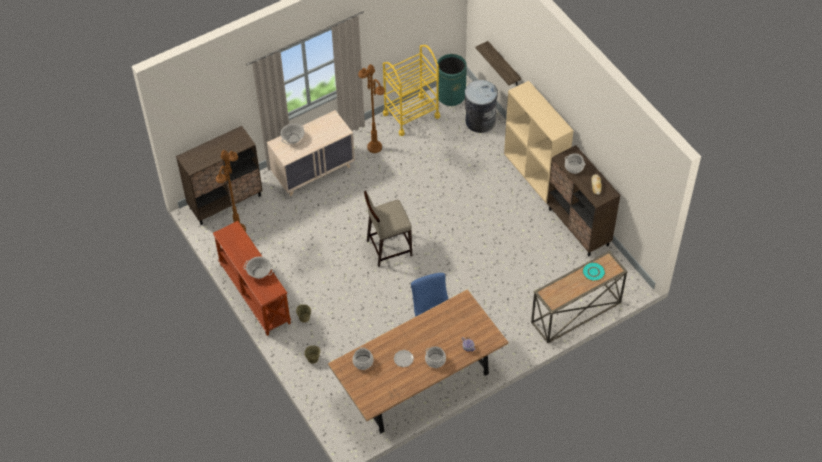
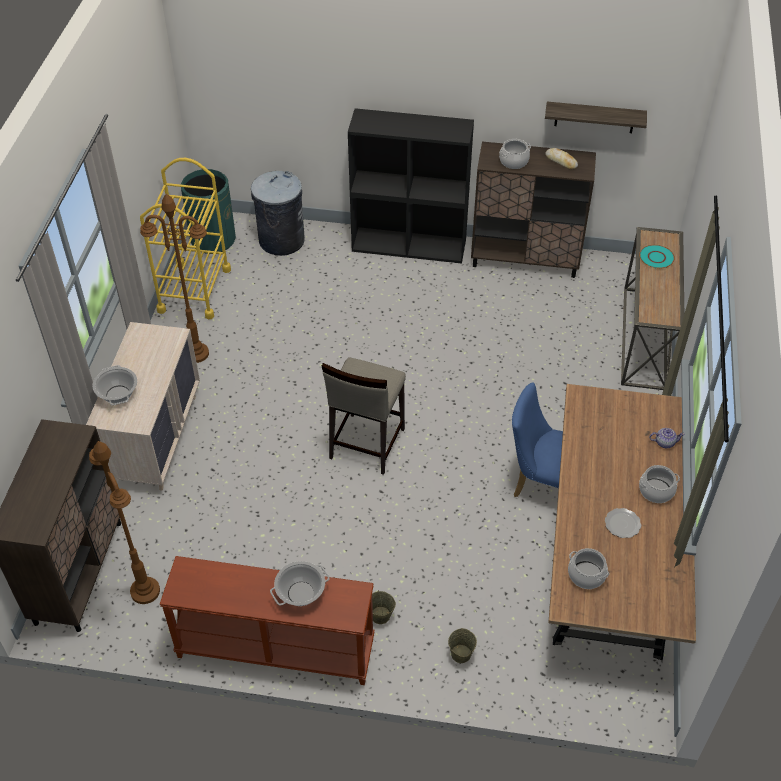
camera: 50 degrees left, 5 degrees down
(504, 65) = (286, 127): shelf -> shelf (594, 117)
(535, 173) = (410, 245): beige bookcase -> black bookcase

